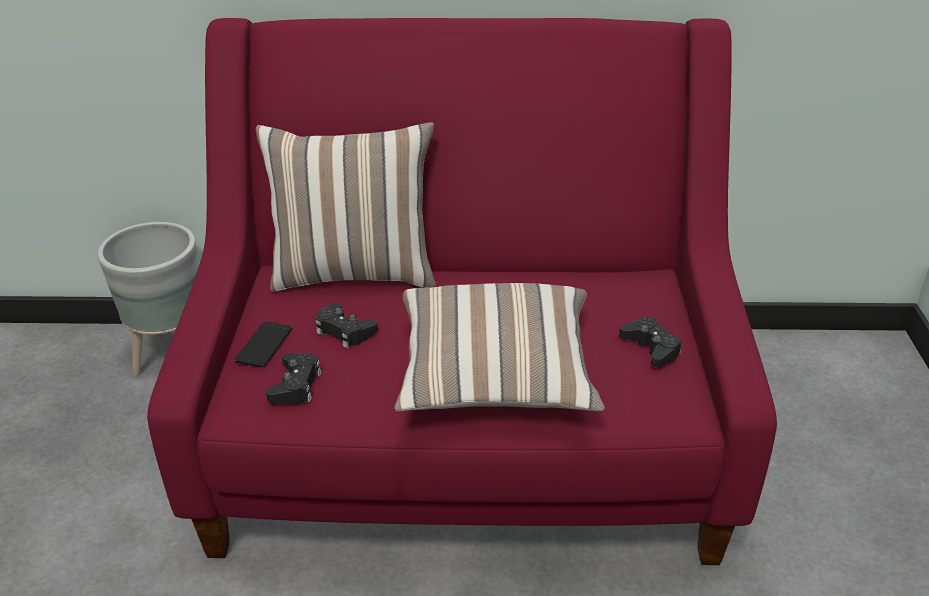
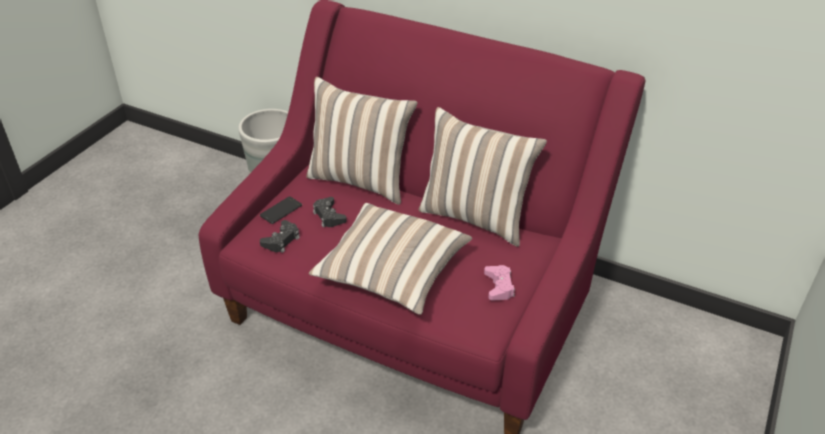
camera: 25 degrees right, 5 degrees up
(548, 273) = (476, 217): none -> pillow
(651, 348) = (499, 286): black game controller -> pink game controller

